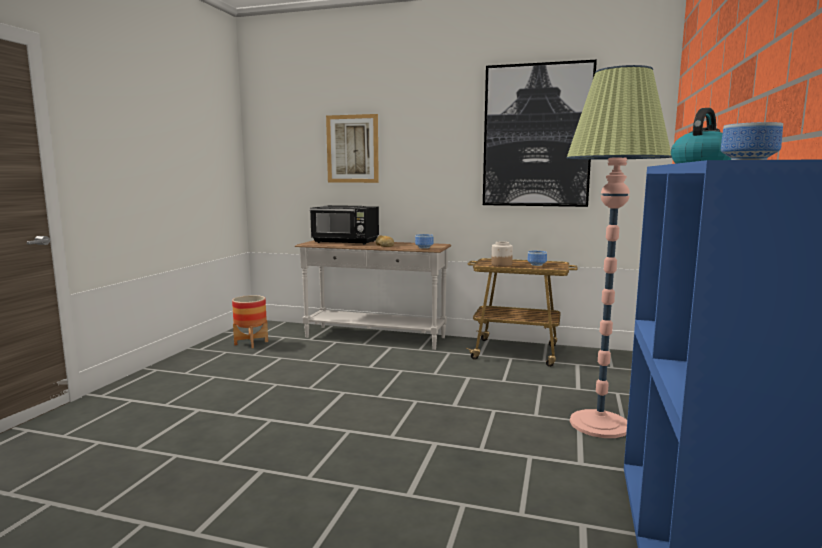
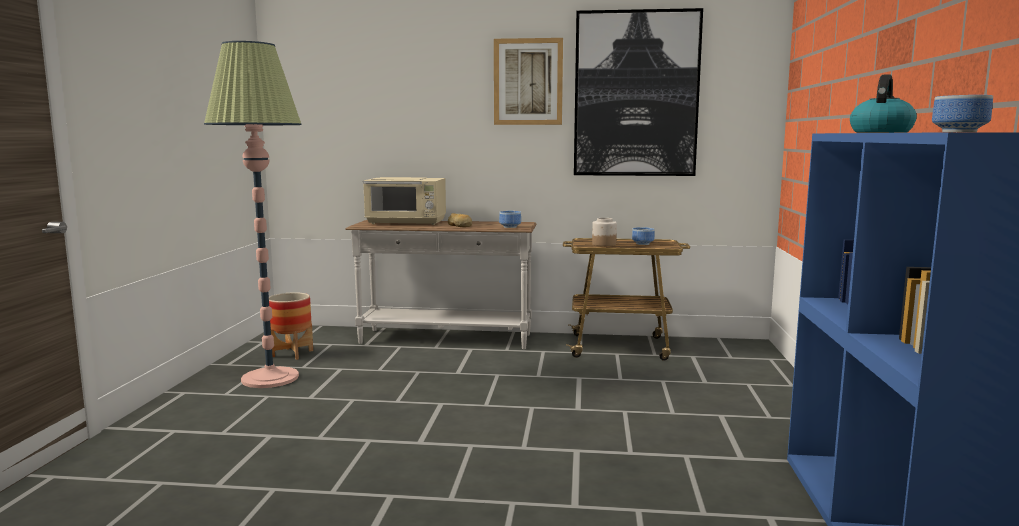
camera: 10 degrees left, 0 degrees up
(346, 242) = (407, 222): black microwave -> beige microwave
(352, 149) = (410, 107): picture -> picture (528, 82)
(599, 424) = (743, 417): floor lamp -> floor lamp (270, 378)

